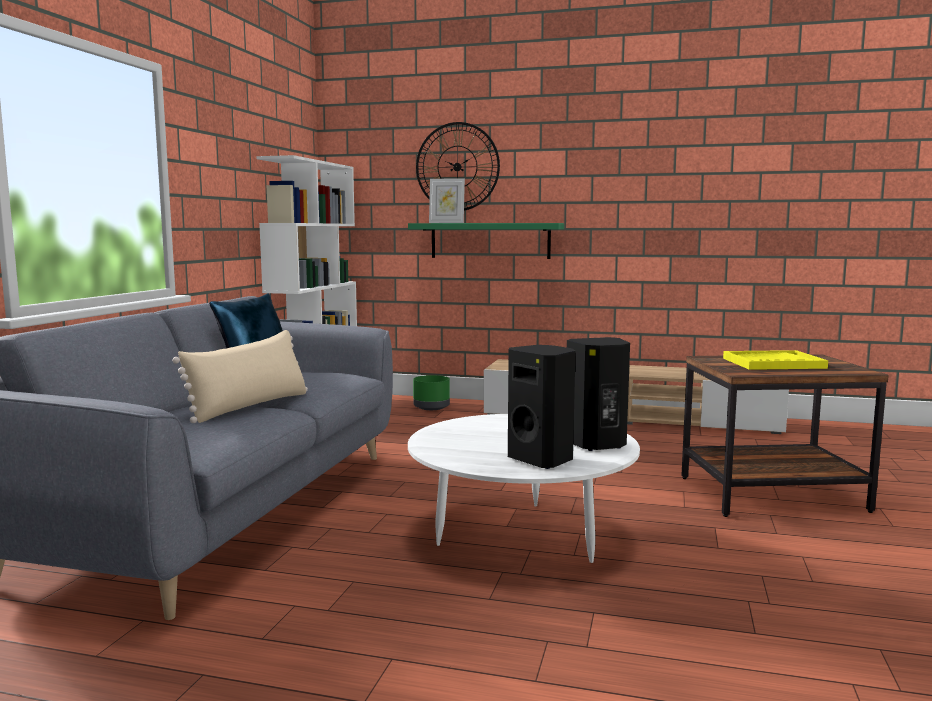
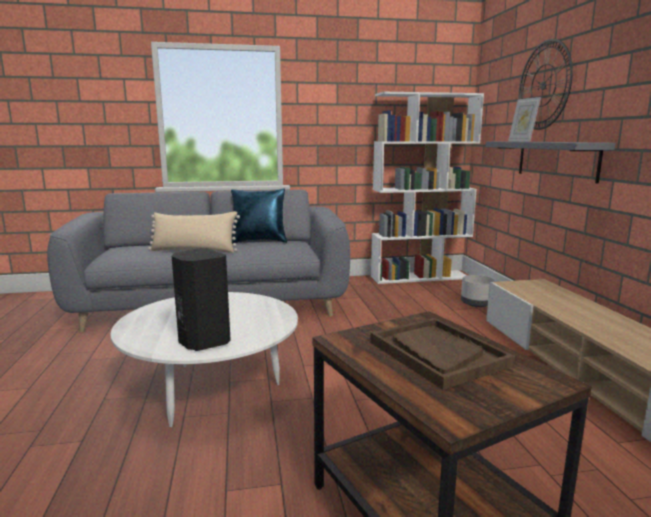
camera: 65 degrees right, 5 degrees up
(432, 407) = (477, 303): green planter -> grey planter
(490, 240) = (556, 160): green shelf -> grey shelf
(542, 459) = (152, 330): black speaker -> none
(773, 363) = (437, 354): yellow tray -> brown tray

